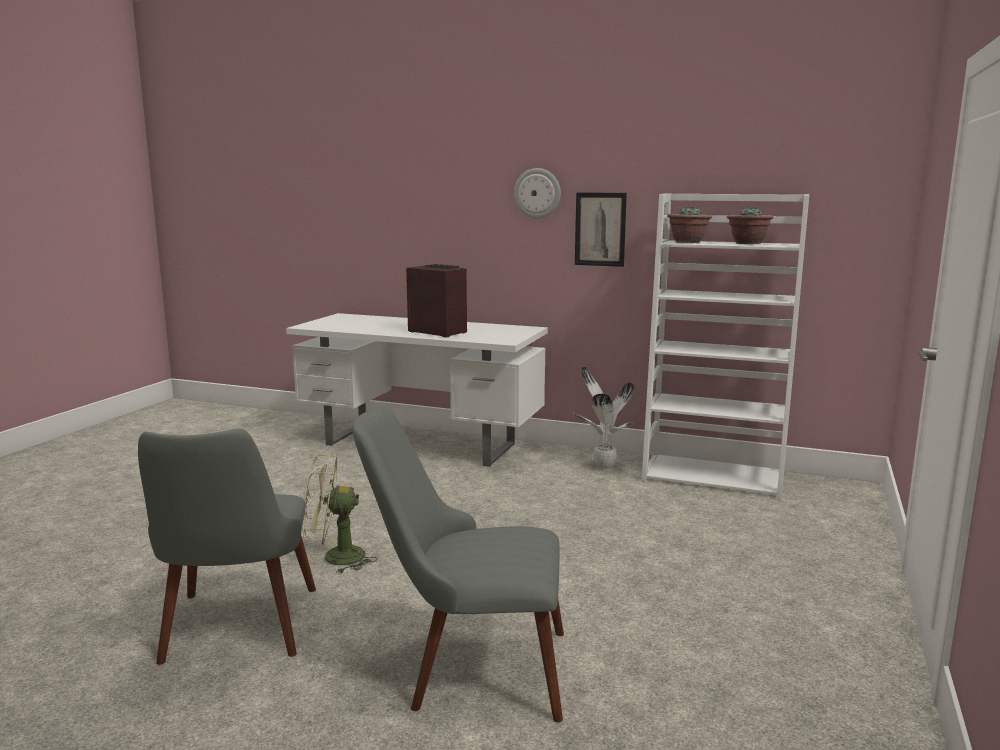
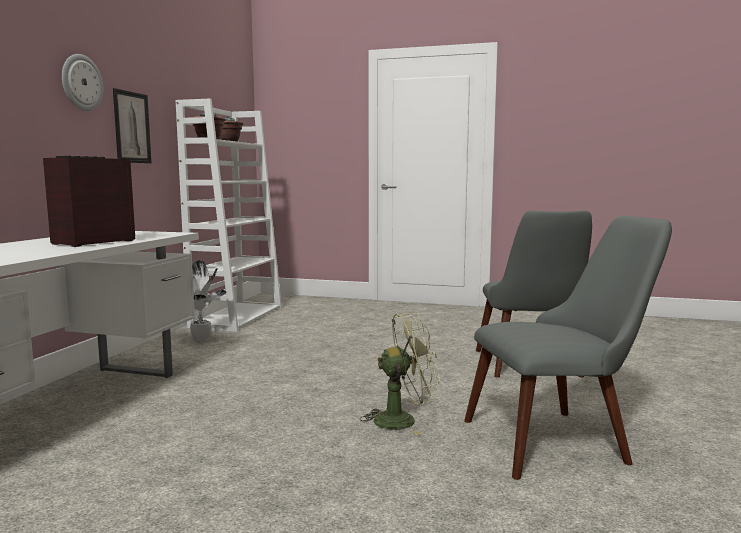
camera: 95 degrees left, 5 degrees down
(334, 558) = (403, 420): green fan -> green fan turned 90 degrees counterclockwise

